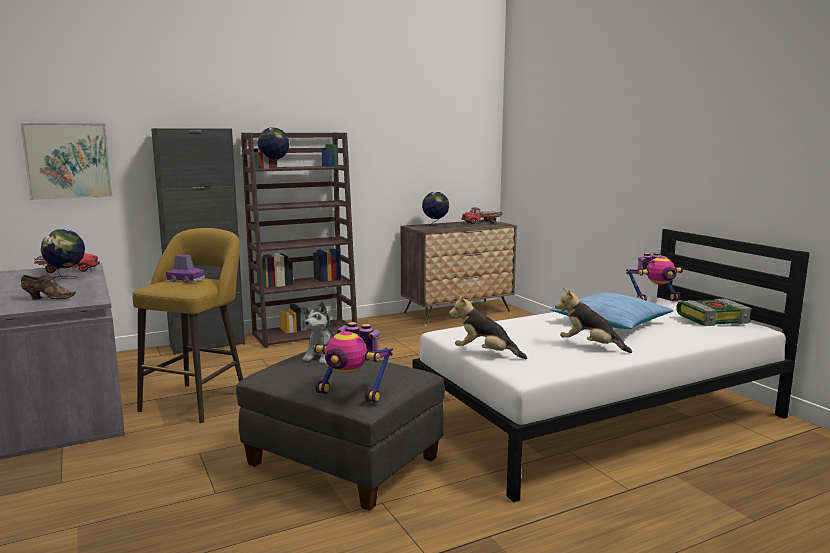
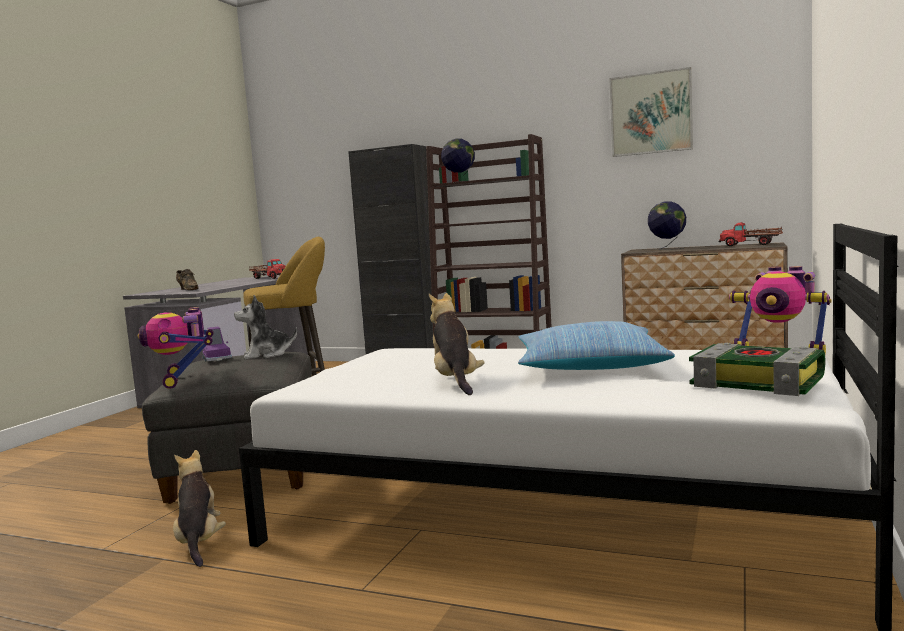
camera: 50 degrees right, 5 degrees down
(66, 278) = (247, 281): globe -> none
(68, 161) = (307, 188): picture -> picture (651, 113)
(186, 280) = (284, 283): purple toy car -> purple toy car (217, 358)
(485, 354) = (343, 369): plush toy -> plush toy (199, 541)

